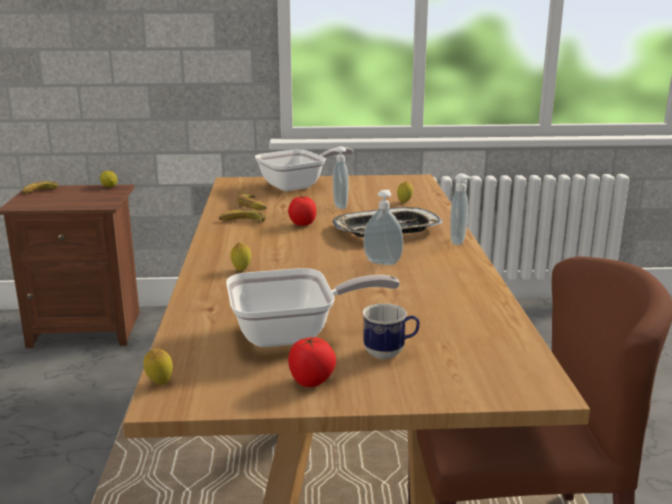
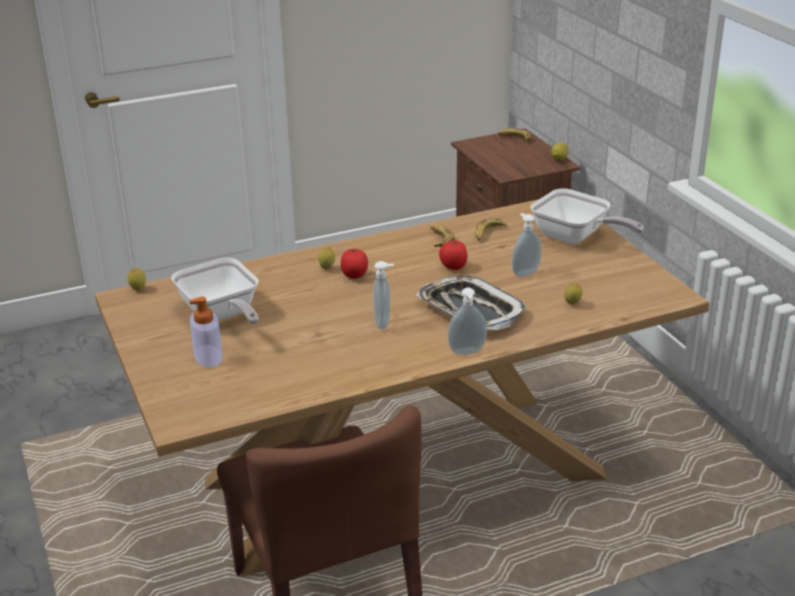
camera: 70 degrees right, 10 degrees up
(312, 382) = (156, 336): tomato -> tomato (354, 276)
(390, 353) = (208, 356): mug -> soap dispenser

